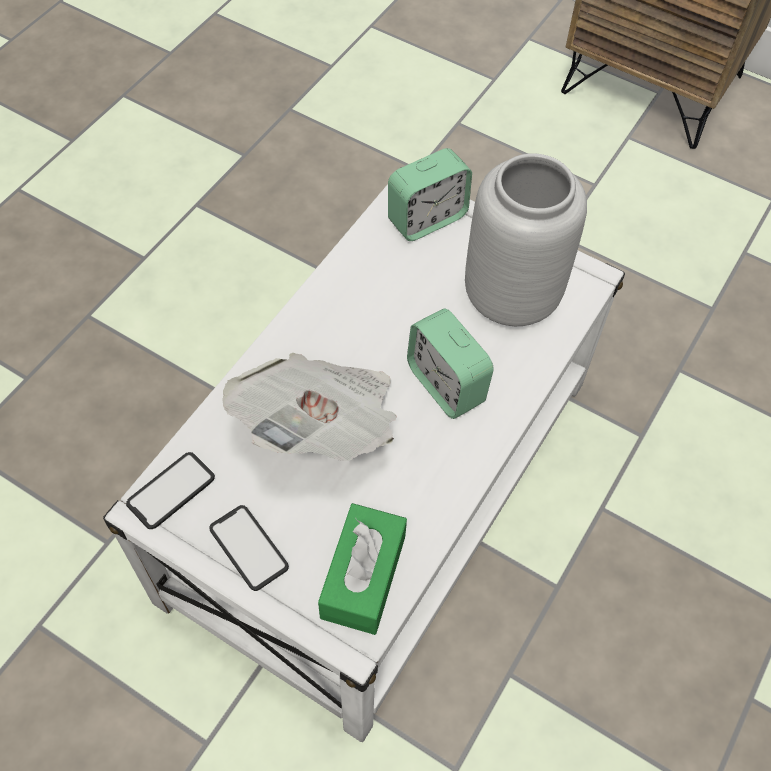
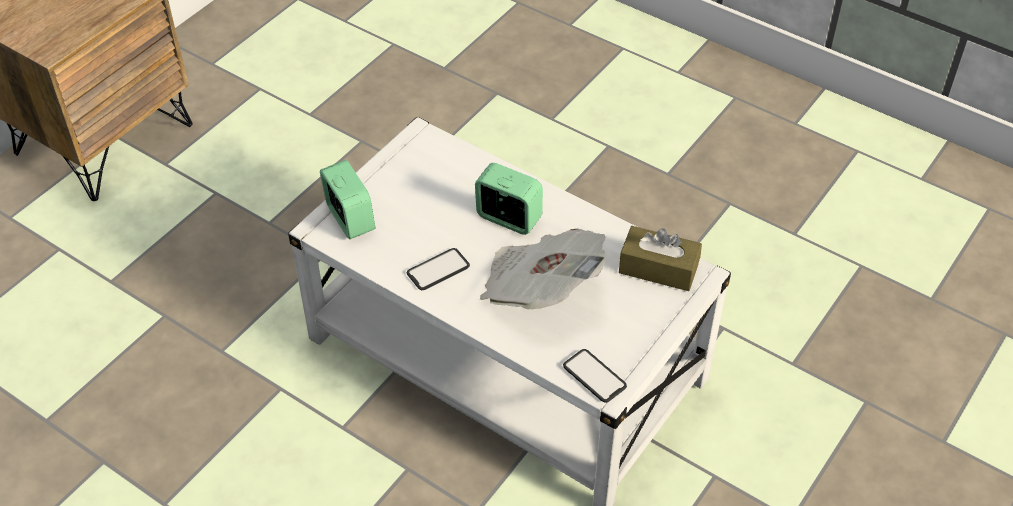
camera: 85 degrees left, 10 degrees down
(248, 548) = (639, 329): phone -> phone (438, 270)
(363, 576) = (658, 268): green tissue box -> brown tissue box
(446, 384) = (508, 218): alarm clock -> alarm clock turned 120 degrees counterclockwise
(513, 297) = (434, 176): grey vase -> none

